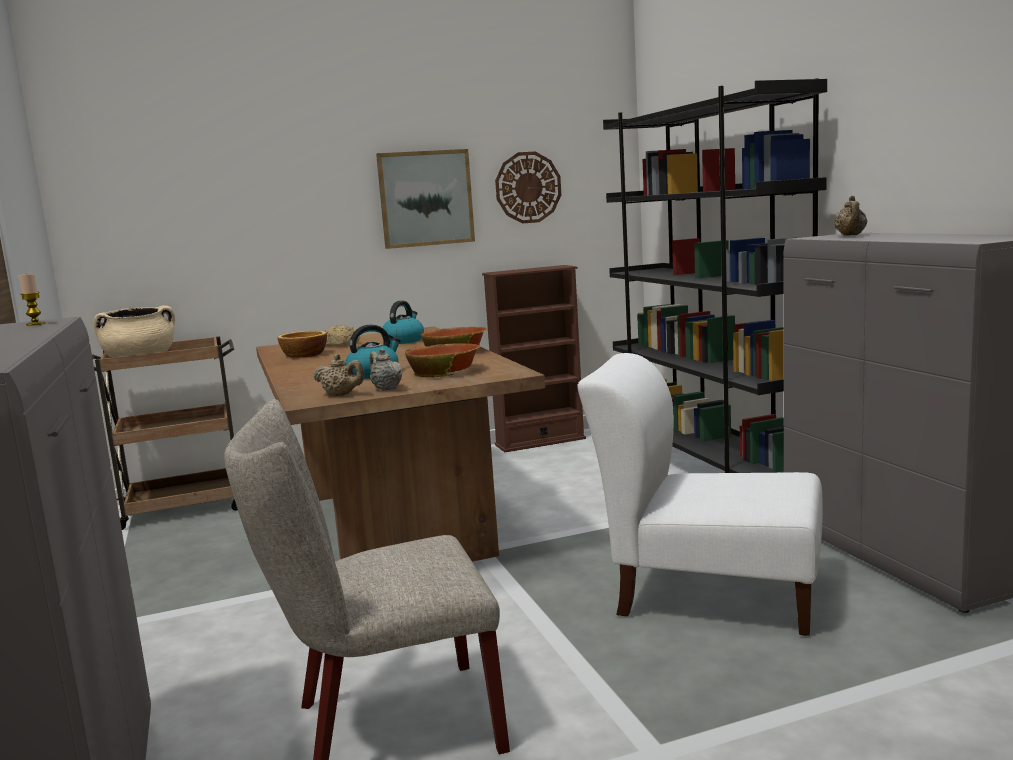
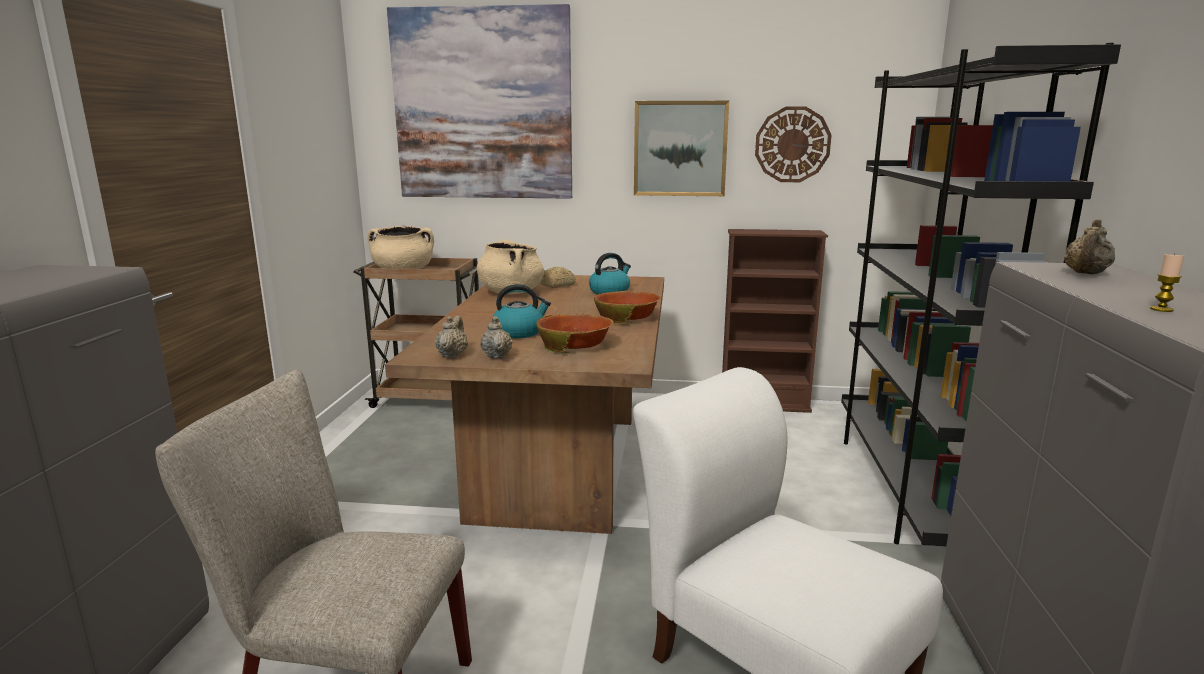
camera: 25 degrees right, 5 degrees up
(35, 324) = (79, 274): candle -> candle (1161, 309)
(209, 166) = (483, 105): none -> picture
(303, 355) = (511, 292): bowl -> beige cooking pot
(341, 395) = (452, 355): beige teapot -> beige teapot turned 135 degrees counterclockwise

